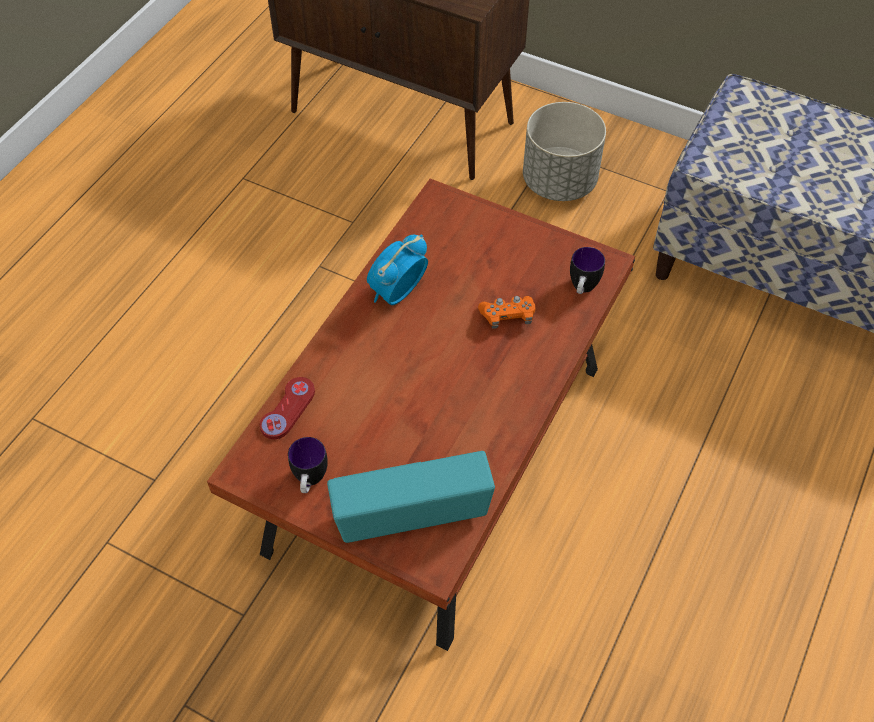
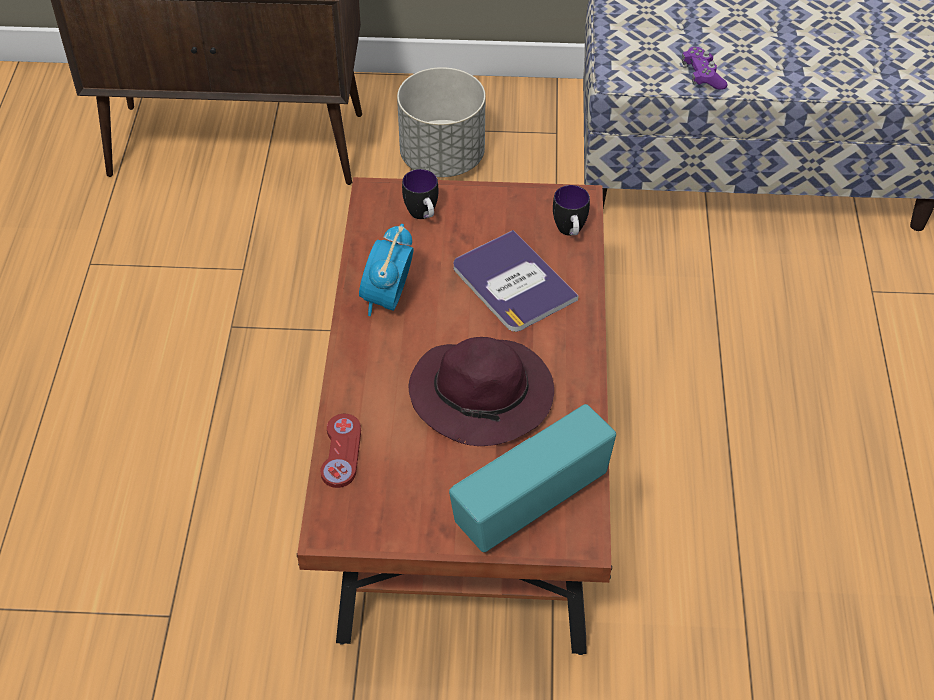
camera: 25 degrees left, 5 degrees down
(310, 481) = (407, 512): mug -> mug (423, 216)
(427, 406) = (484, 396): none -> purple hat
(507, 316) = (513, 283): orange game controller -> book
(782, 185) = (702, 76): none -> purple game controller

